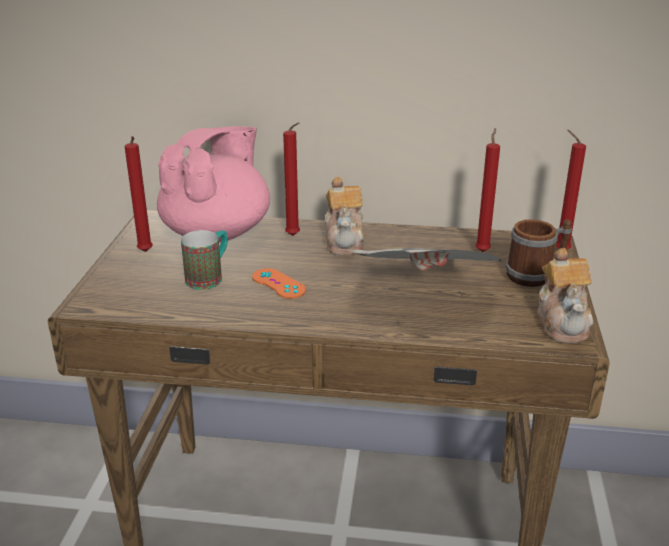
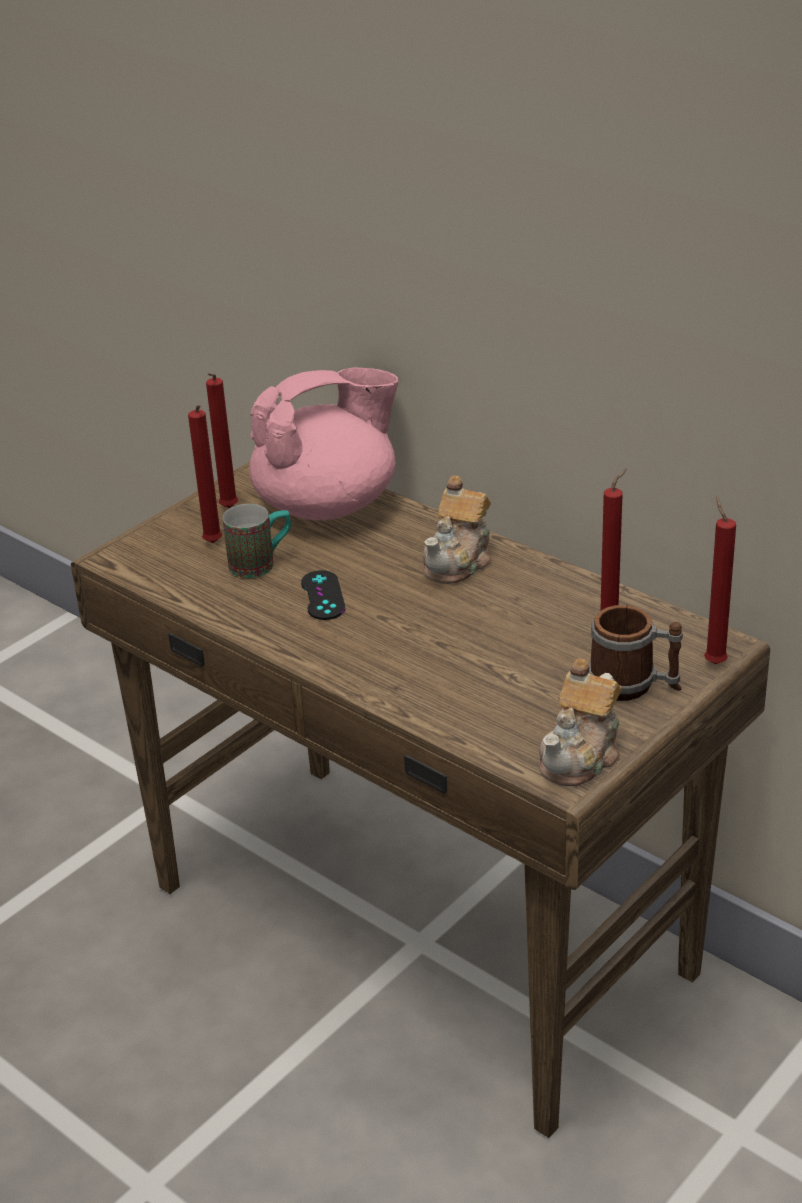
camera: 35 degrees right, 5 degrees up
(278, 284) = (323, 596): orange game controller -> black game controller
(294, 236) = (408, 537): red candle -> red candle (213, 544)
(422, 292) = (467, 660): newspaper -> none

